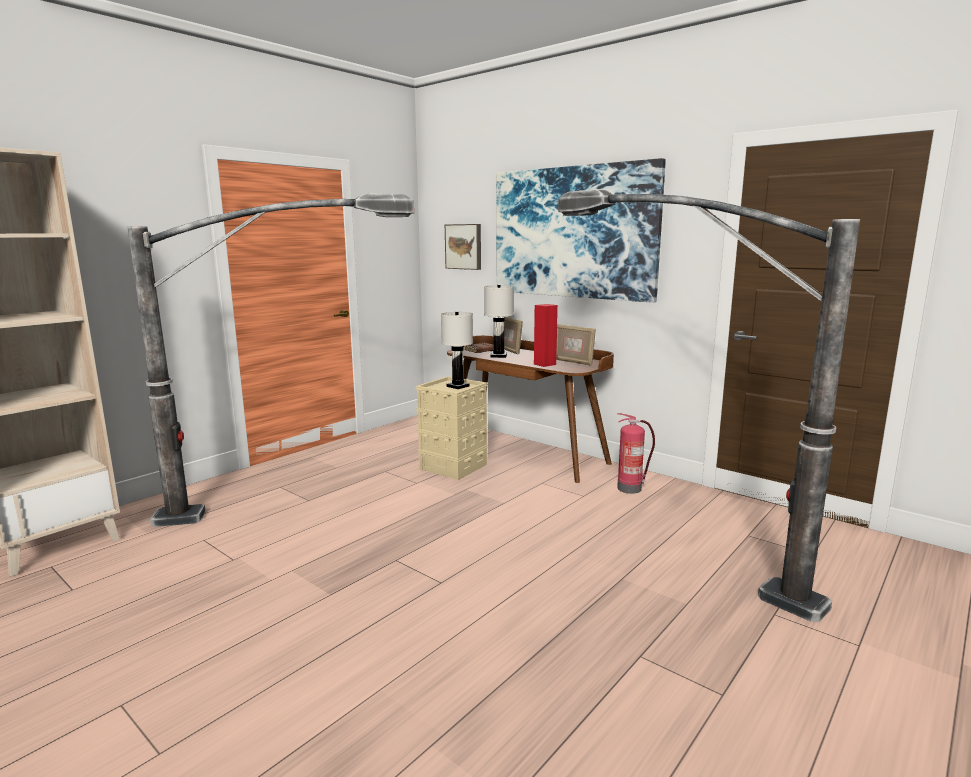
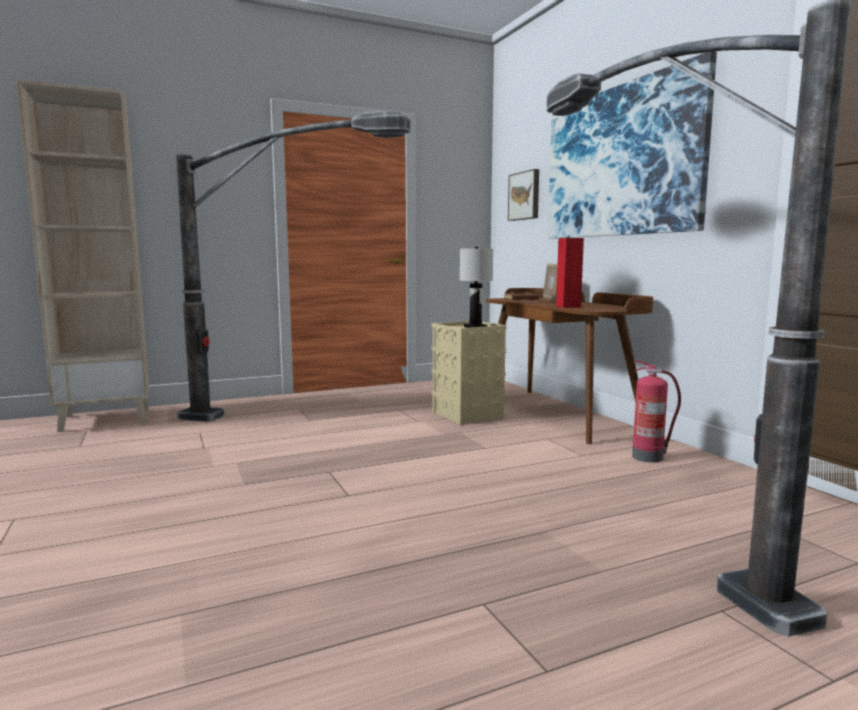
camera: 25 degrees right, 5 degrees down
(499, 356) = (532, 302): white table lamp -> none
(572, 362) = (604, 307): picture frame -> none

